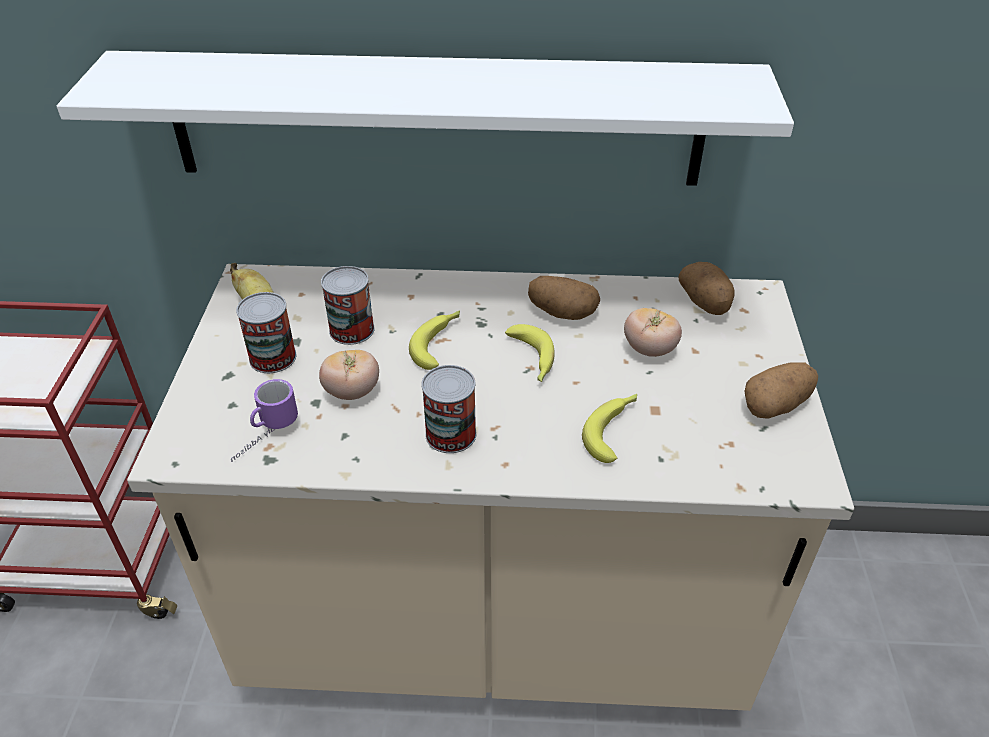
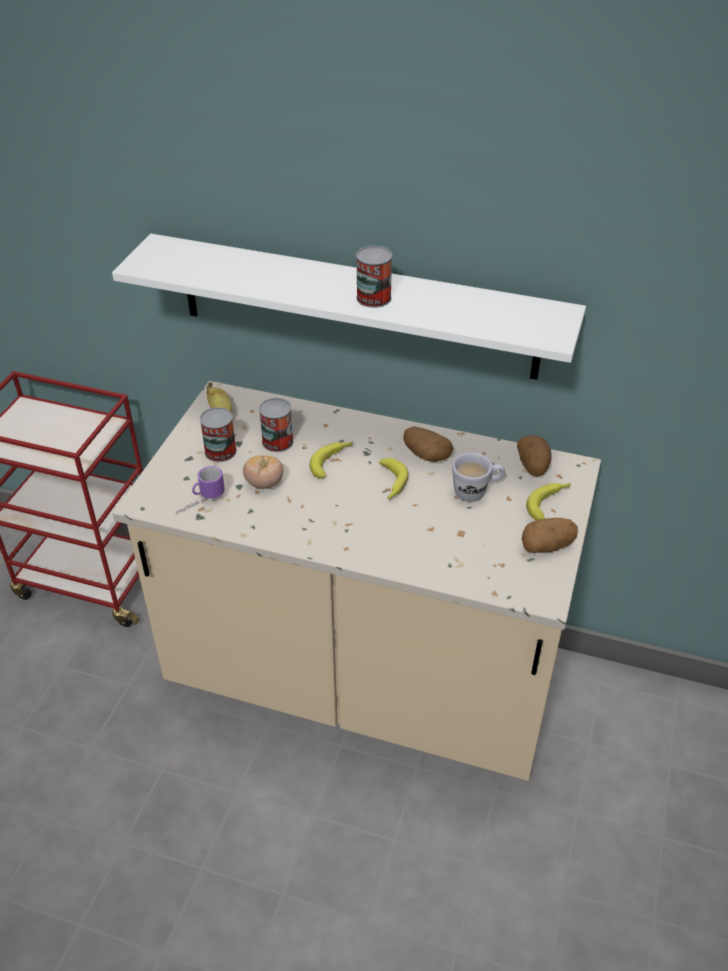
camera: 15 degrees right, 0 degrees up
(450, 434) = (318, 523): can -> can (373, 298)
(614, 430) = (426, 541): banana -> banana (549, 503)
(649, 349) = (476, 492): tomato -> white mug

